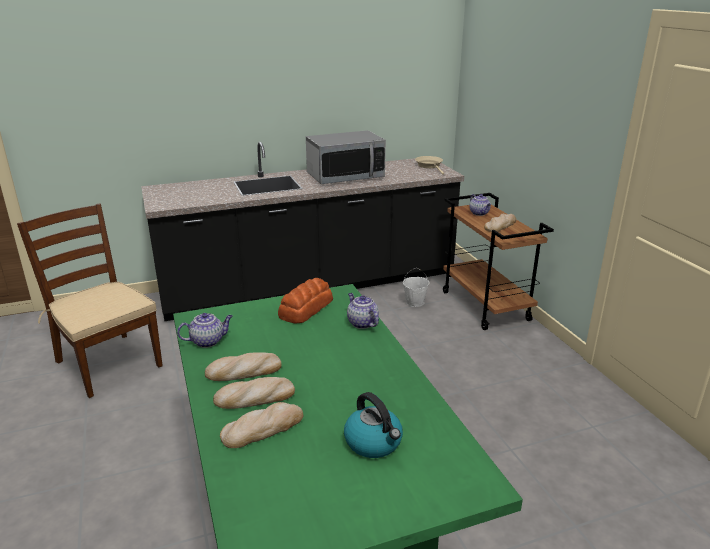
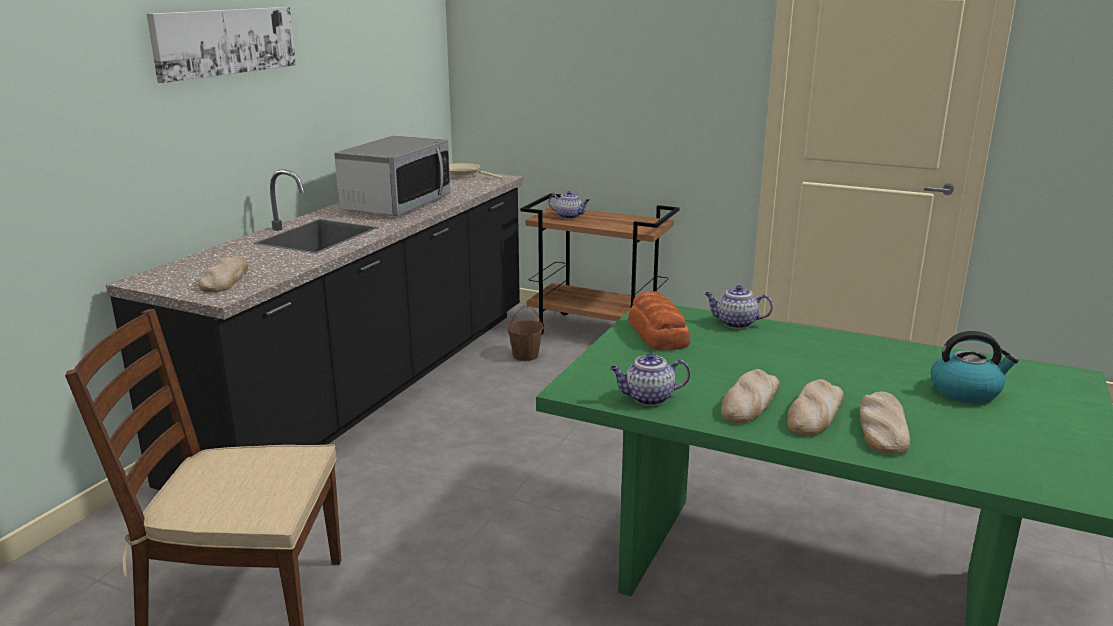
camera: 45 degrees left, 5 degrees down
(208, 341) = (648, 398): teapot -> teapot turned 120 degrees counterclockwise
(240, 61) = (225, 42): none -> picture
(415, 302) = (525, 356): white bucket -> brown bucket
(500, 225) = (612, 221): bread -> bread (225, 279)

